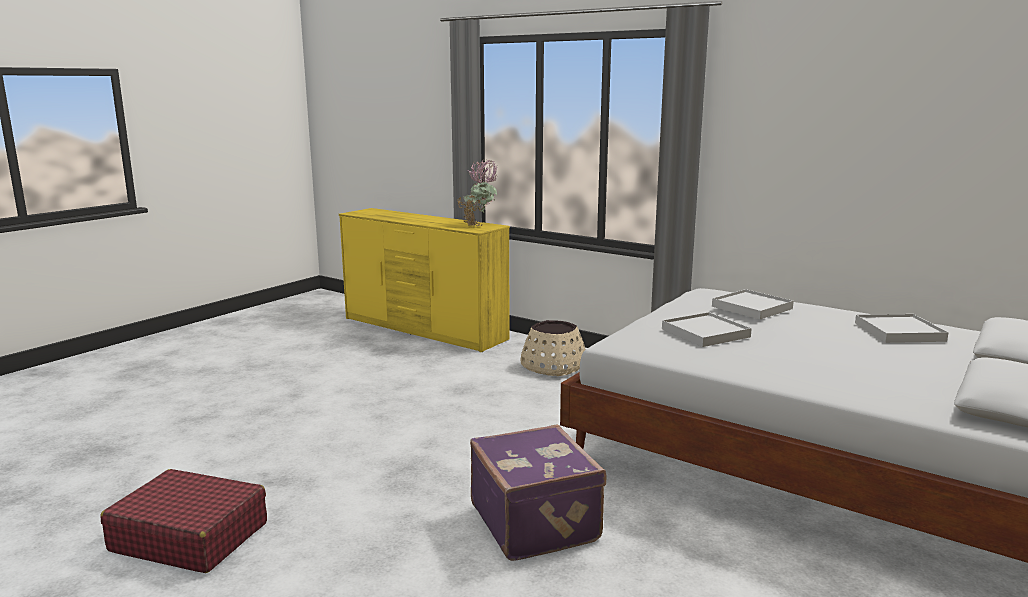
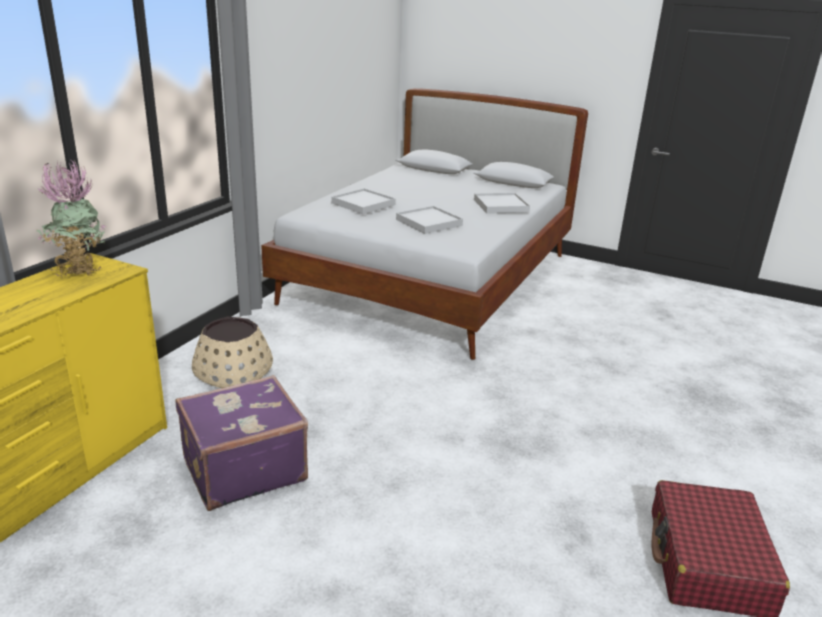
camera: 100 degrees left, 10 degrees up
(536, 522) = (558, 374): purple suitcase -> purple suitcase (243, 469)
(899, 332) = (403, 181): white tray -> white tray (500, 206)

